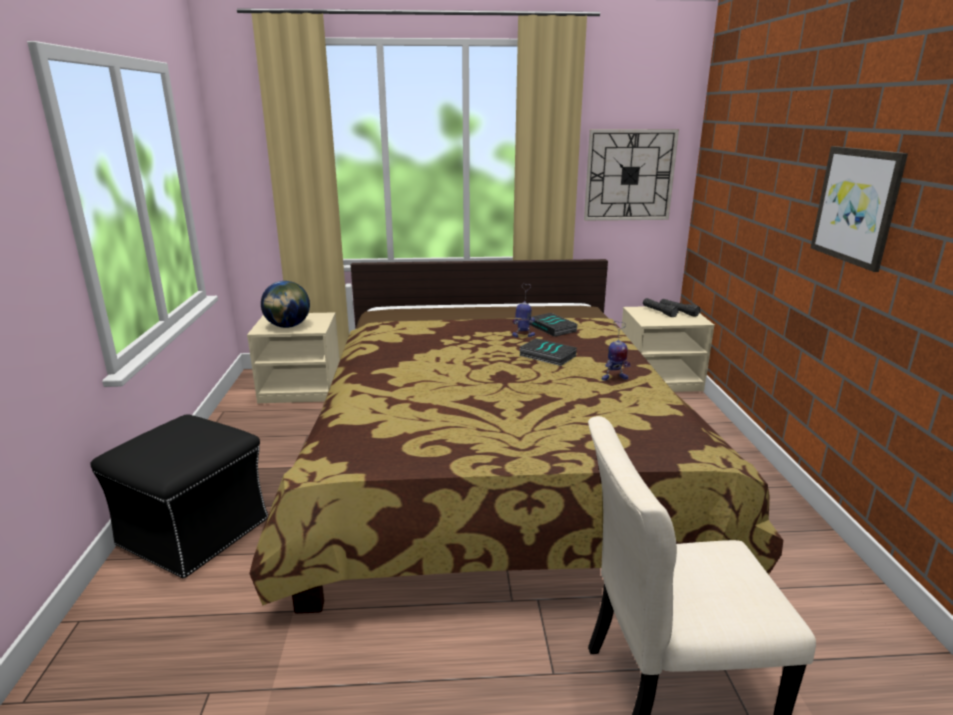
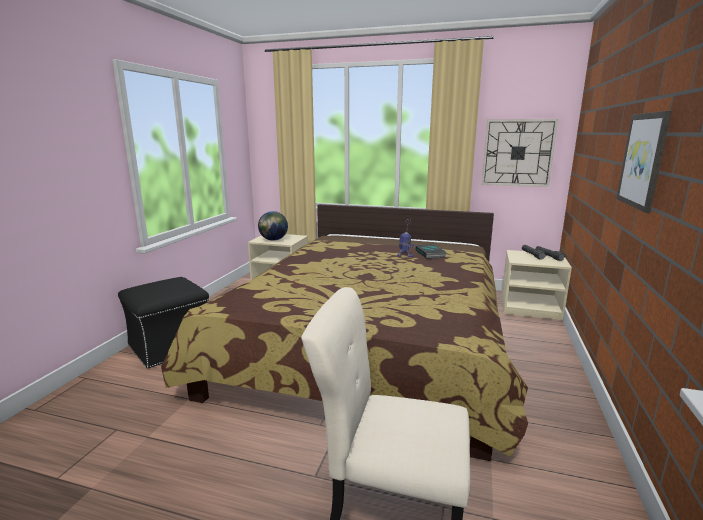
camera: 20 degrees right, 5 degrees down
(546, 356) = (408, 268): book -> none
(614, 378) = (443, 286): toy robot -> none

